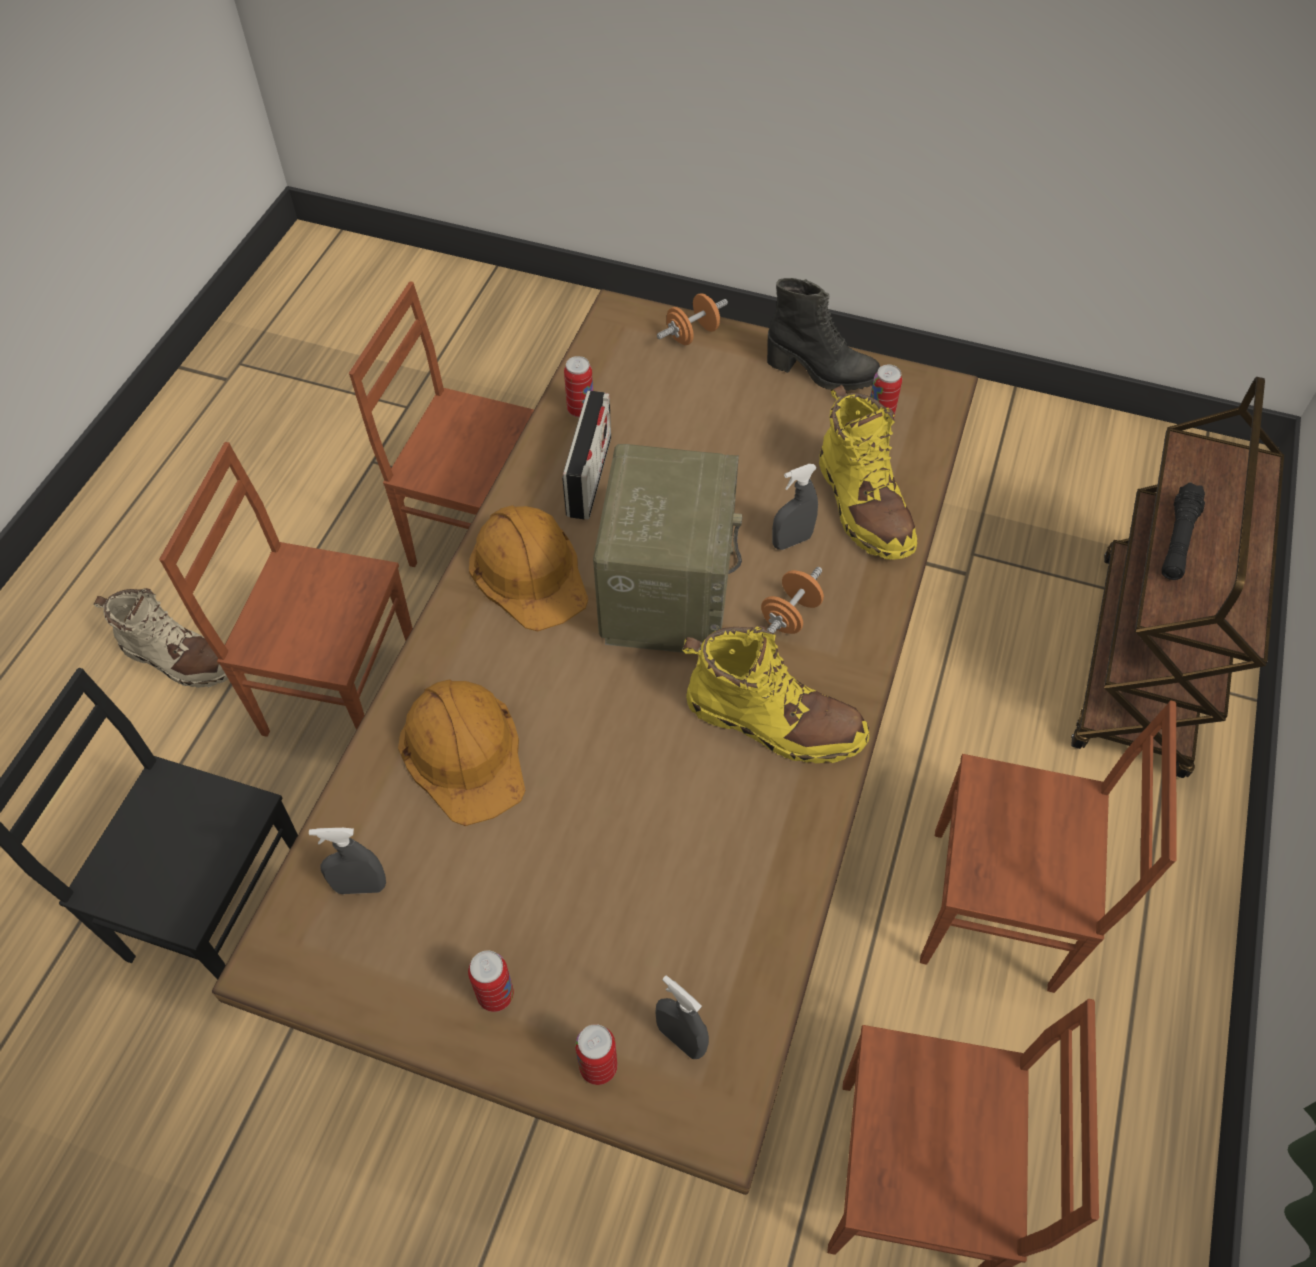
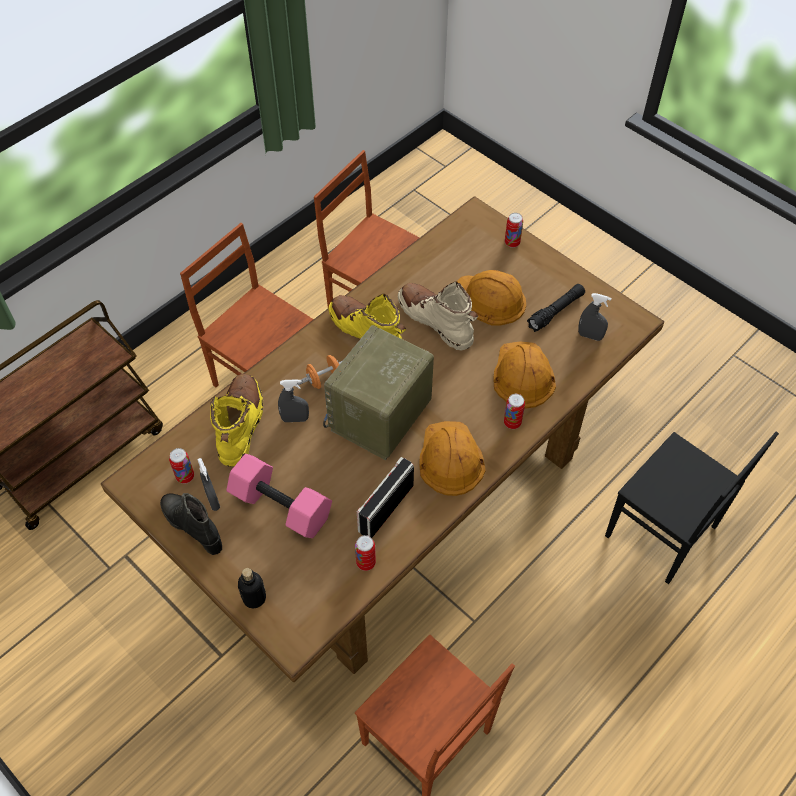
camera: 155 degrees left, 0 degrees up
(179, 659) = (672, 720): beige boot -> beige boot (436, 321)
(339, 688) = (565, 648): brown chair -> none
(495, 995) = (543, 278): can -> can (512, 423)
(588, 888) = (489, 300): none -> orange hard hat
(681, 1039) = (476, 240): grey spray bottle -> grey spray bottle (213, 500)
(692, 334) = (254, 598): orange dumbbell -> bottle
(728, 432) = (282, 505): none -> pink dumbbell
(1177, 540) = (64, 390): black flashlight -> black flashlight (556, 311)

